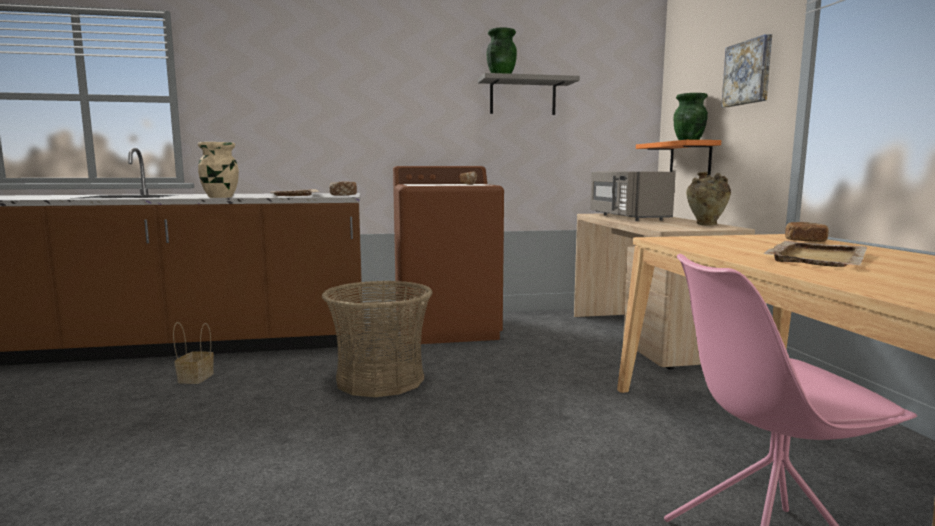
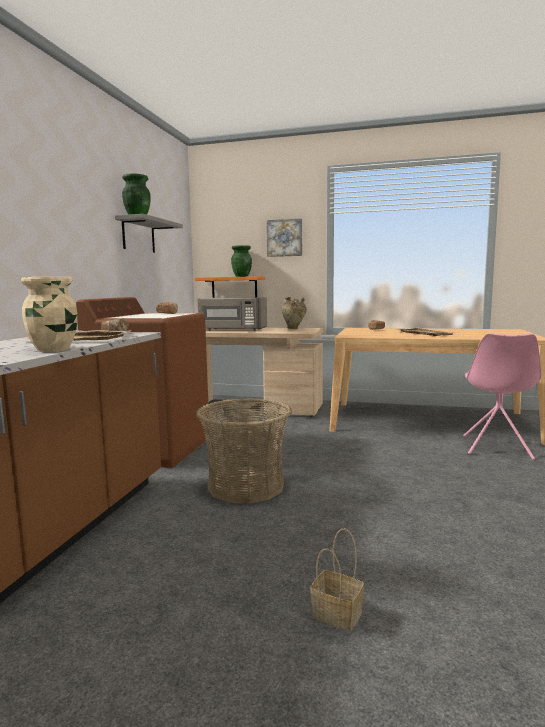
camera: 65 degrees left, 0 degrees up
(196, 377) = (130, 576): basket -> basket (335, 614)

